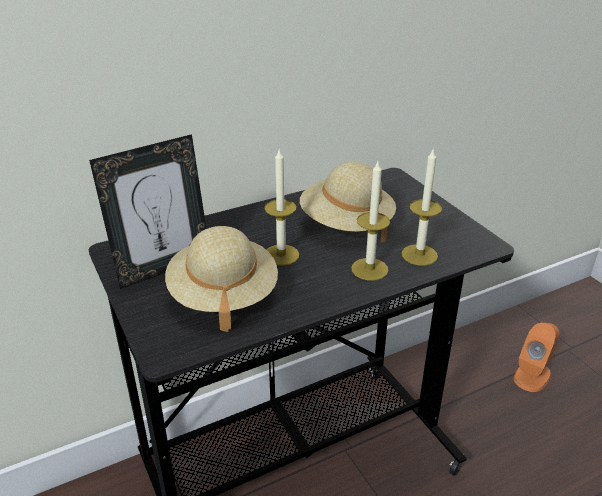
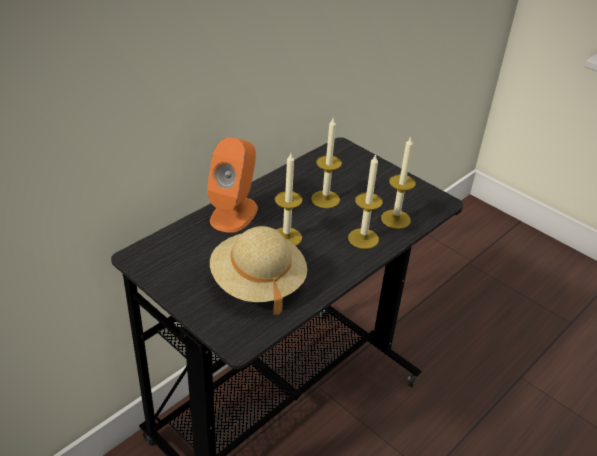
camera: 20 degrees left, 5 degrees up
(163, 268) = (192, 267): picture frame -> none
(346, 224) = (325, 199): beige hat -> candle
(532, 375) = (448, 290): orange speaker -> orange speaker (234, 213)

